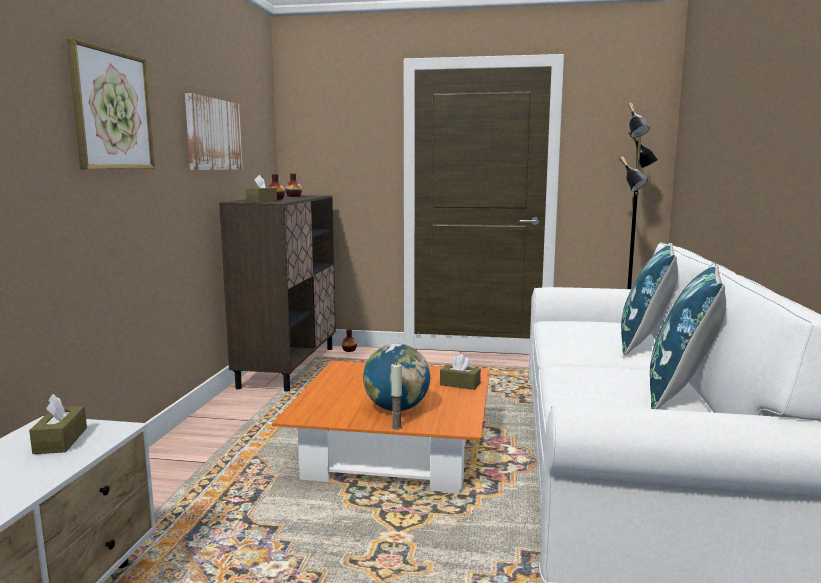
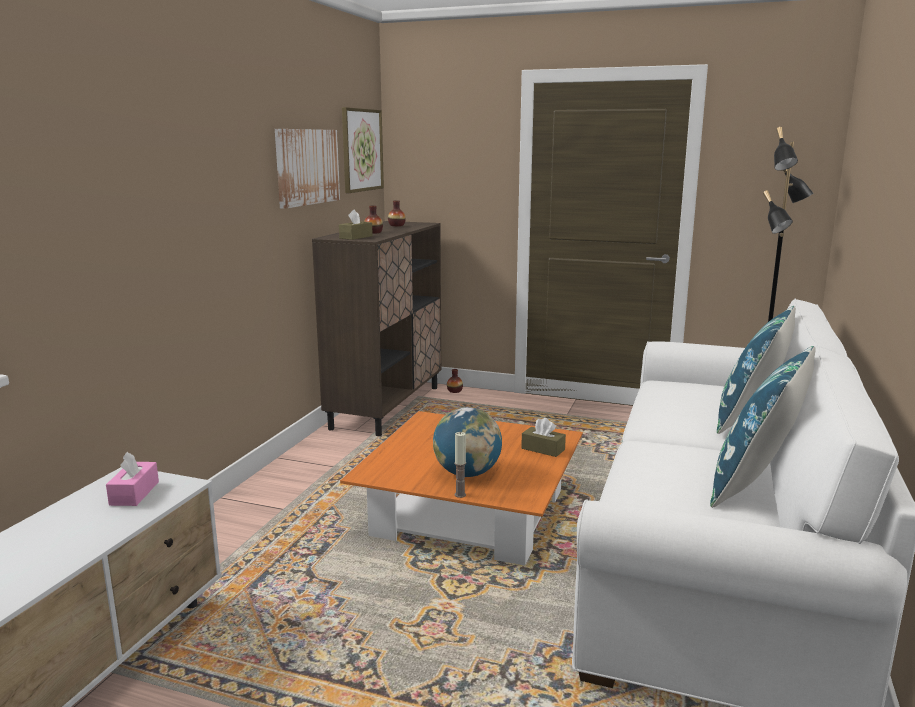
camera: 10 degrees right, 5 degrees up
(61, 440) = (134, 493): brown tissue box -> pink tissue box
(112, 110) = (195, 161): picture -> picture (361, 150)

